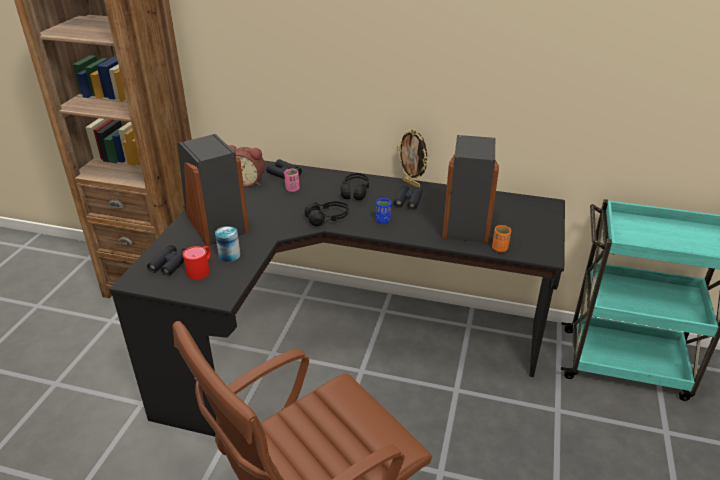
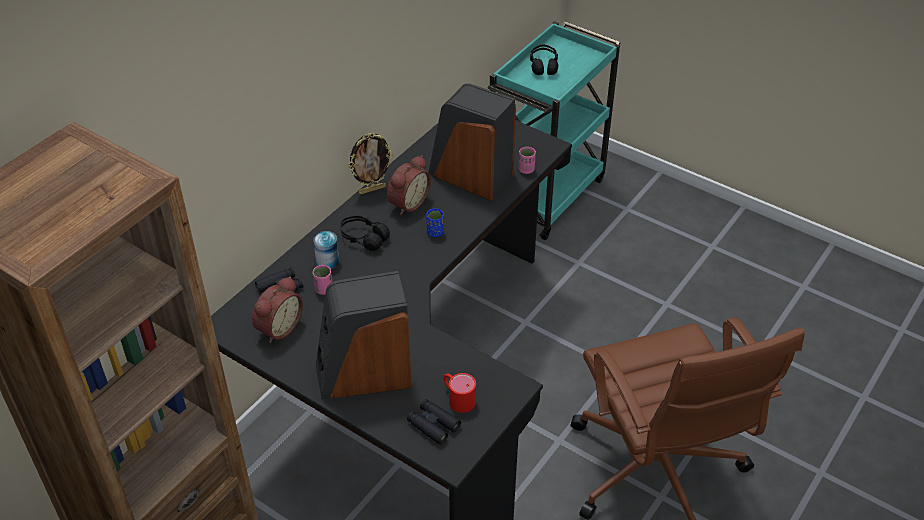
camera: 70 degrees left, 10 degrees up
(229, 255) = (441, 370): can -> can (327, 261)
(327, 219) = (408, 274): black headphones -> black headphones (543, 66)
(408, 201) = (407, 203): black binoculars -> alarm clock
(500, 248) = (526, 170): orange cup -> pink cup

